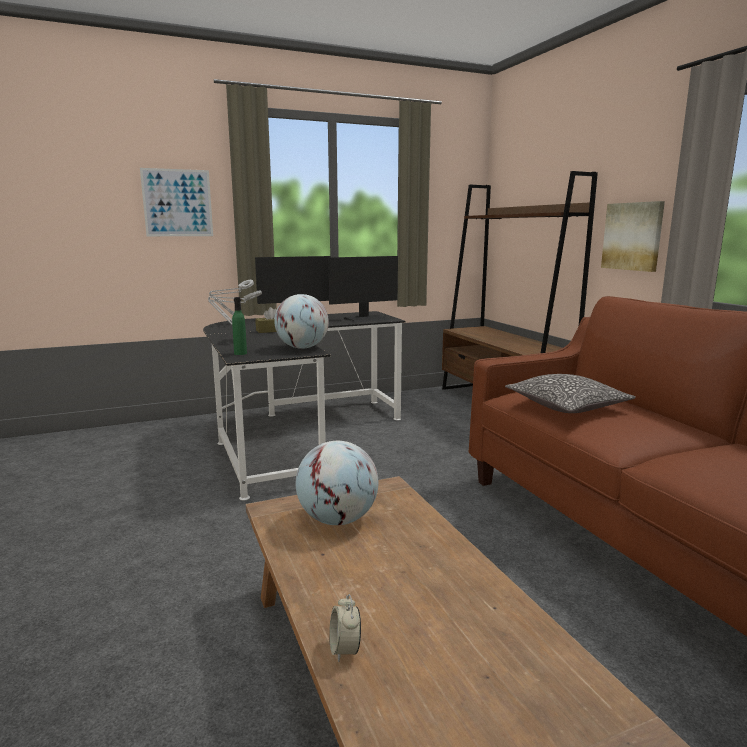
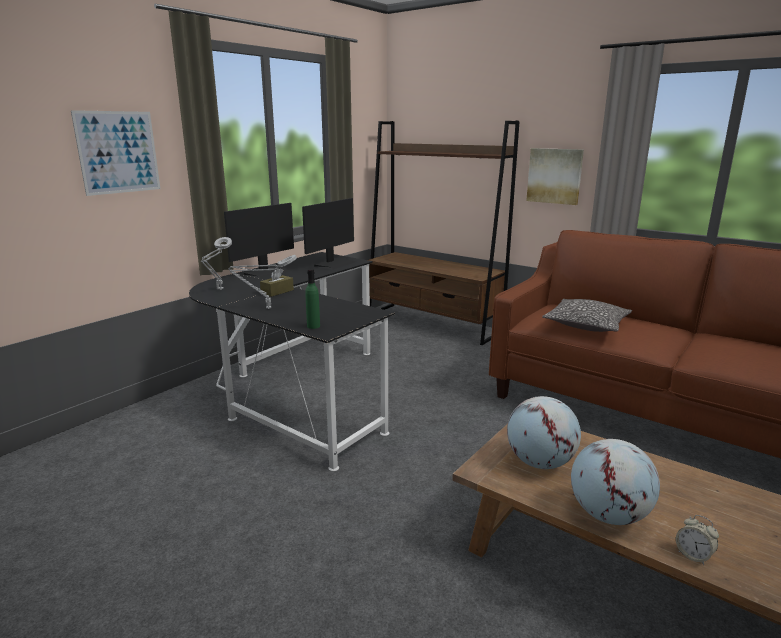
camera: 30 degrees left, 5 degrees up
(302, 348) = (355, 309): globe -> globe (608, 515)

